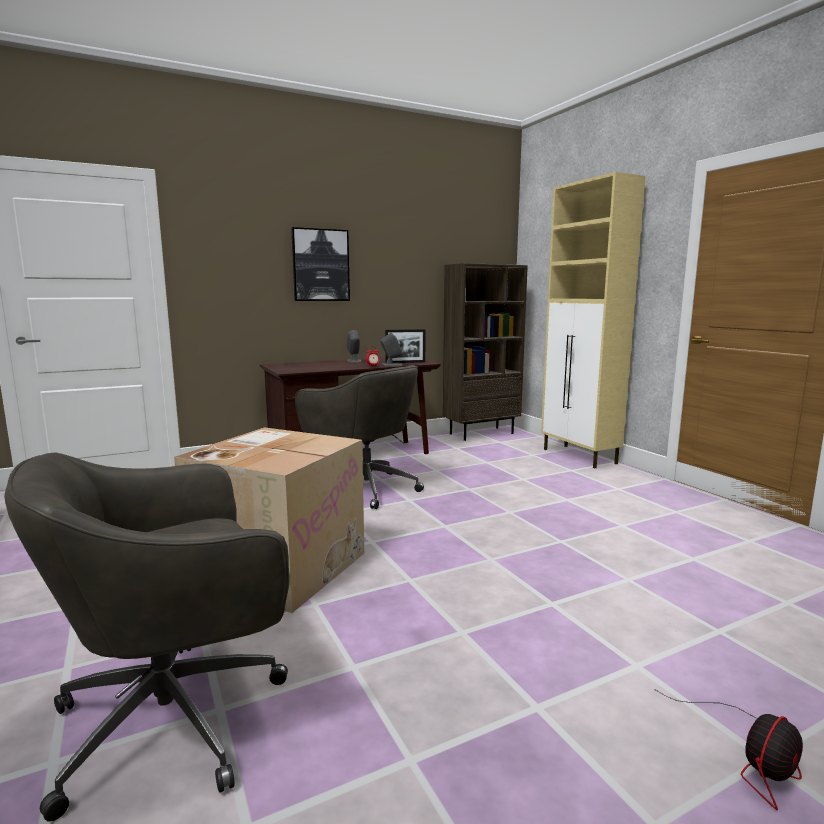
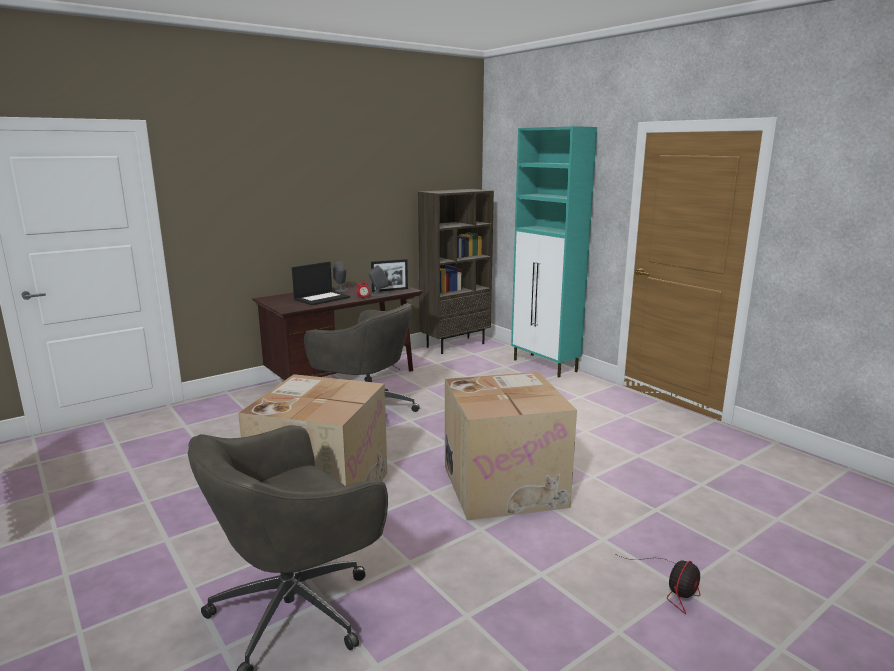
camera: 10 degrees left, 5 degrees up
(320, 265) = (305, 200): picture -> none
(329, 365) = (322, 298): none -> laptop
(507, 579) = (505, 485): none -> cardboard box
(580, 456) = (545, 366): beige cabinet -> turquoise cabinet

